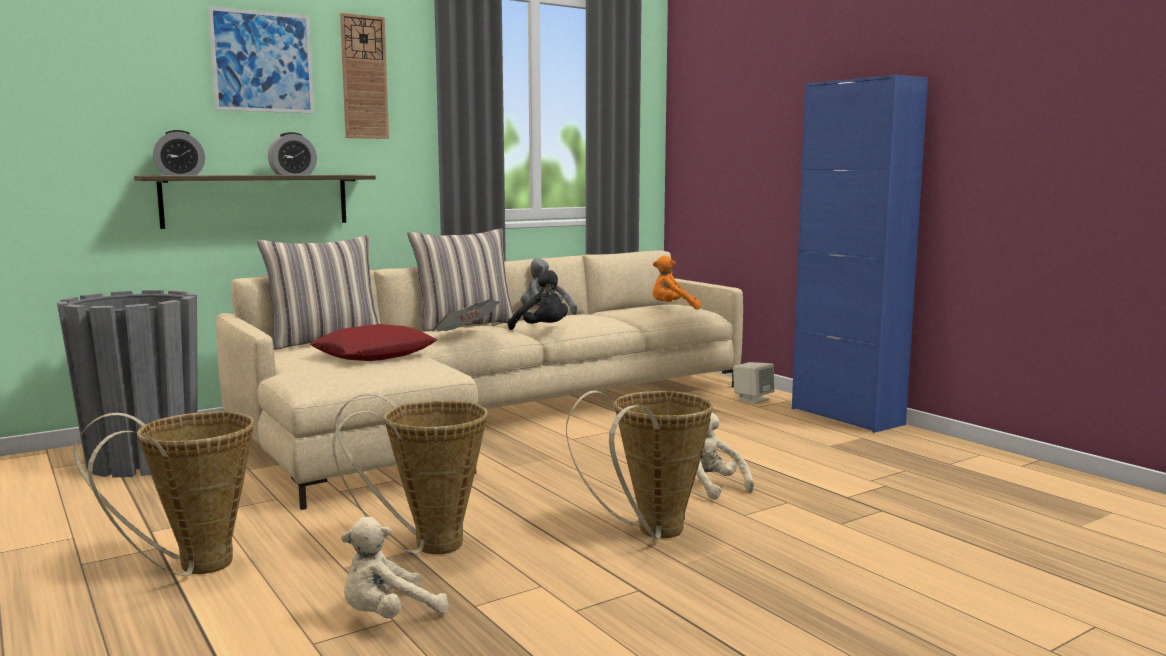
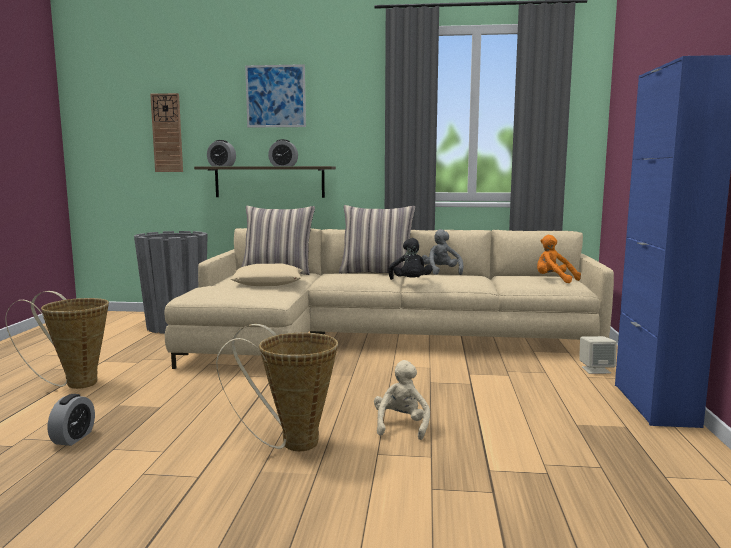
camera: 40 degrees right, 0 degrees up
(364, 77) = (340, 101): wall clock -> wall clock (167, 133)
(375, 354) = (268, 282): red pillow -> beige pillow
(388, 616) = (73, 438): beige plush toy -> alarm clock
(426, 546) = (171, 407): basket -> none
(465, 334) = (346, 278): newspaper -> none

